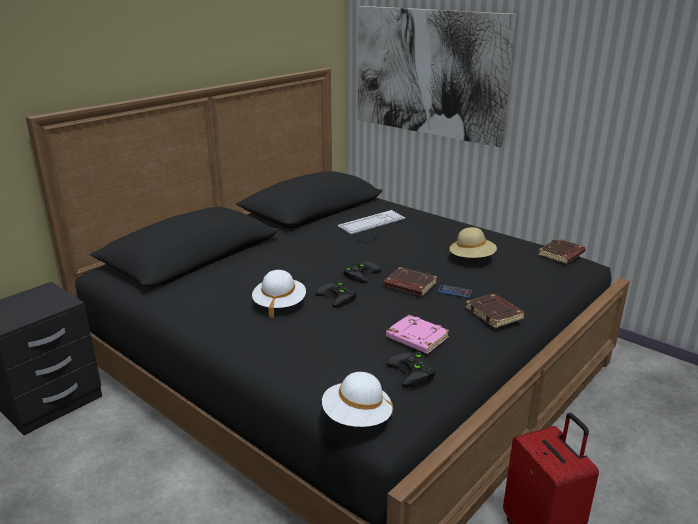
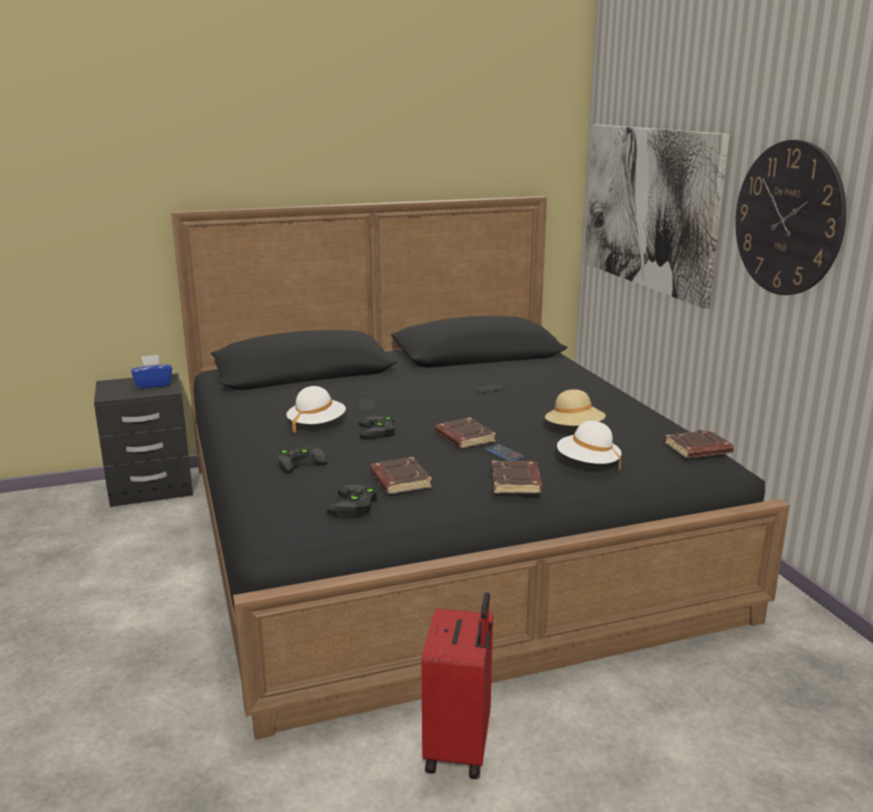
camera: 30 degrees right, 5 degrees down
(41, 300) = (153, 384): none -> blue tissue box
(357, 418) = (257, 524): white hat -> white hat (587, 464)
(360, 273) = (430, 417): black game controller -> black game controller (301, 461)
(371, 223) = (514, 377): keyboard -> none
(416, 338) = (399, 480): pink book -> brown book
(581, 76) = (788, 218): none -> wall clock

